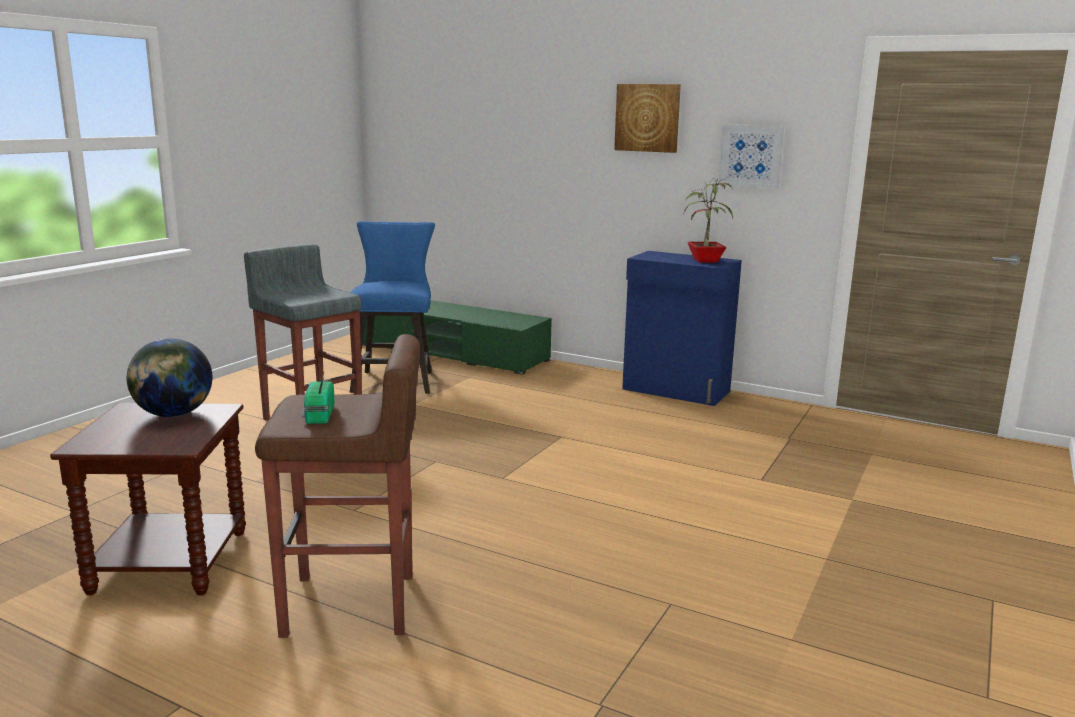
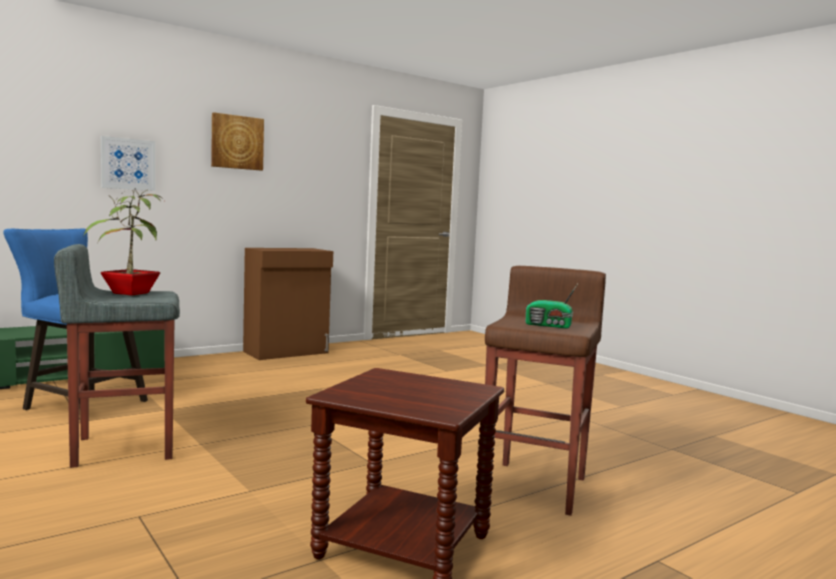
camera: 65 degrees left, 10 degrees down
(173, 414) = (381, 384): globe -> none
(676, 391) = (287, 352): blue cabinet -> brown cabinet
(703, 261) = (304, 249): potted plant -> potted plant (129, 293)
(751, 156) = (313, 175): picture -> picture (128, 164)

